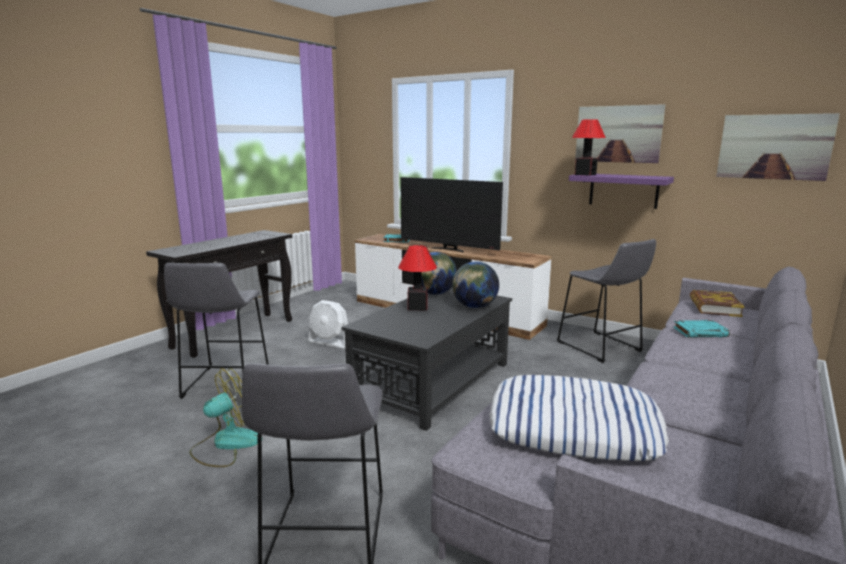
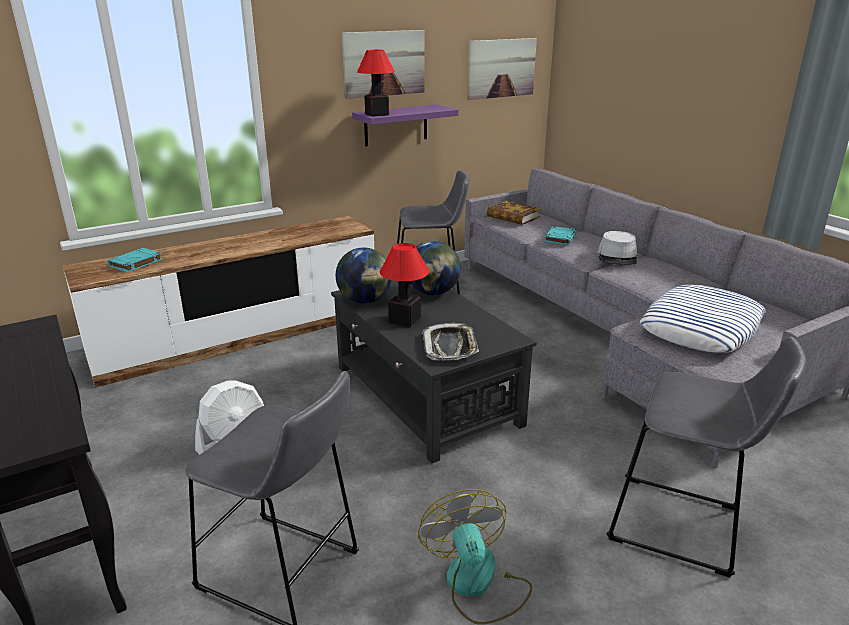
camera: 65 degrees left, 10 degrees up
(389, 324) = (450, 347): none -> tray
(449, 249) = (245, 248): television -> none
(704, 363) = (617, 257): none -> grey hat

